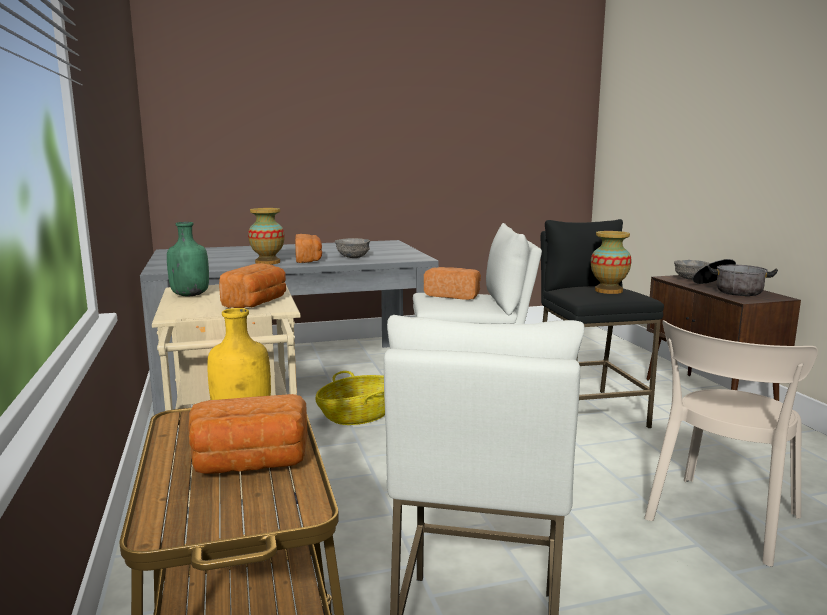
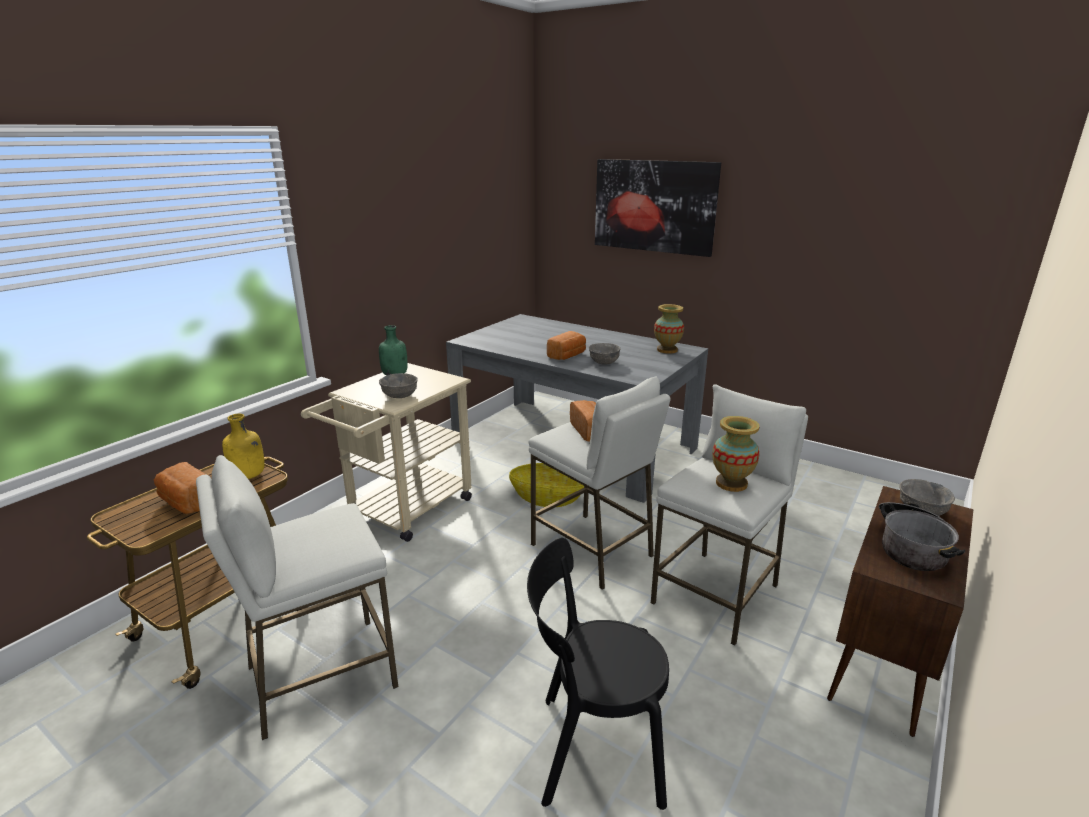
camera: 50 degrees right, 10 degrees up
(257, 303) = (399, 396): bread -> grey bowl
(267, 262) = (535, 351): vase -> vase (667, 350)
(304, 110) = (654, 206): none -> picture
(588, 411) = (716, 594): black stool -> white stool
(720, 521) = (592, 749): beige chair -> black chair

